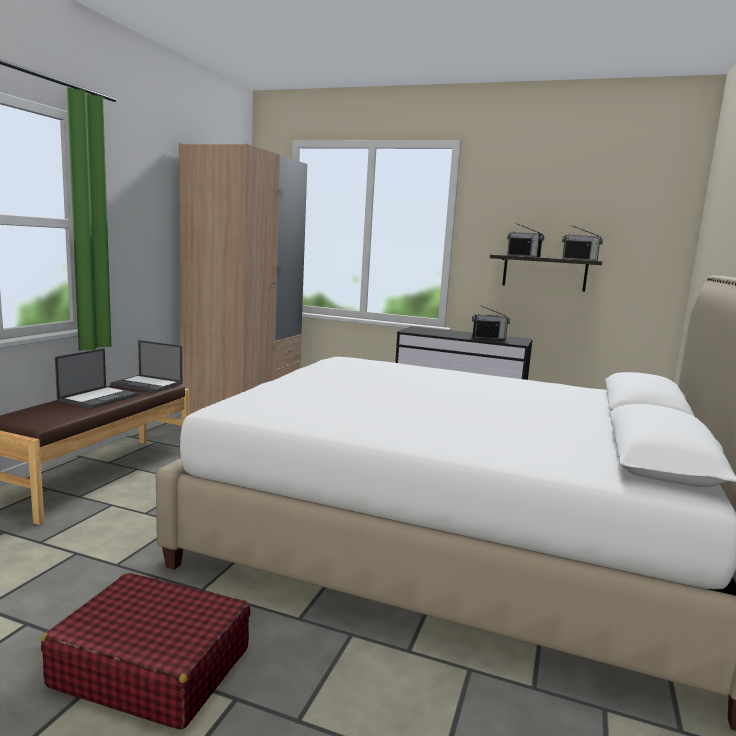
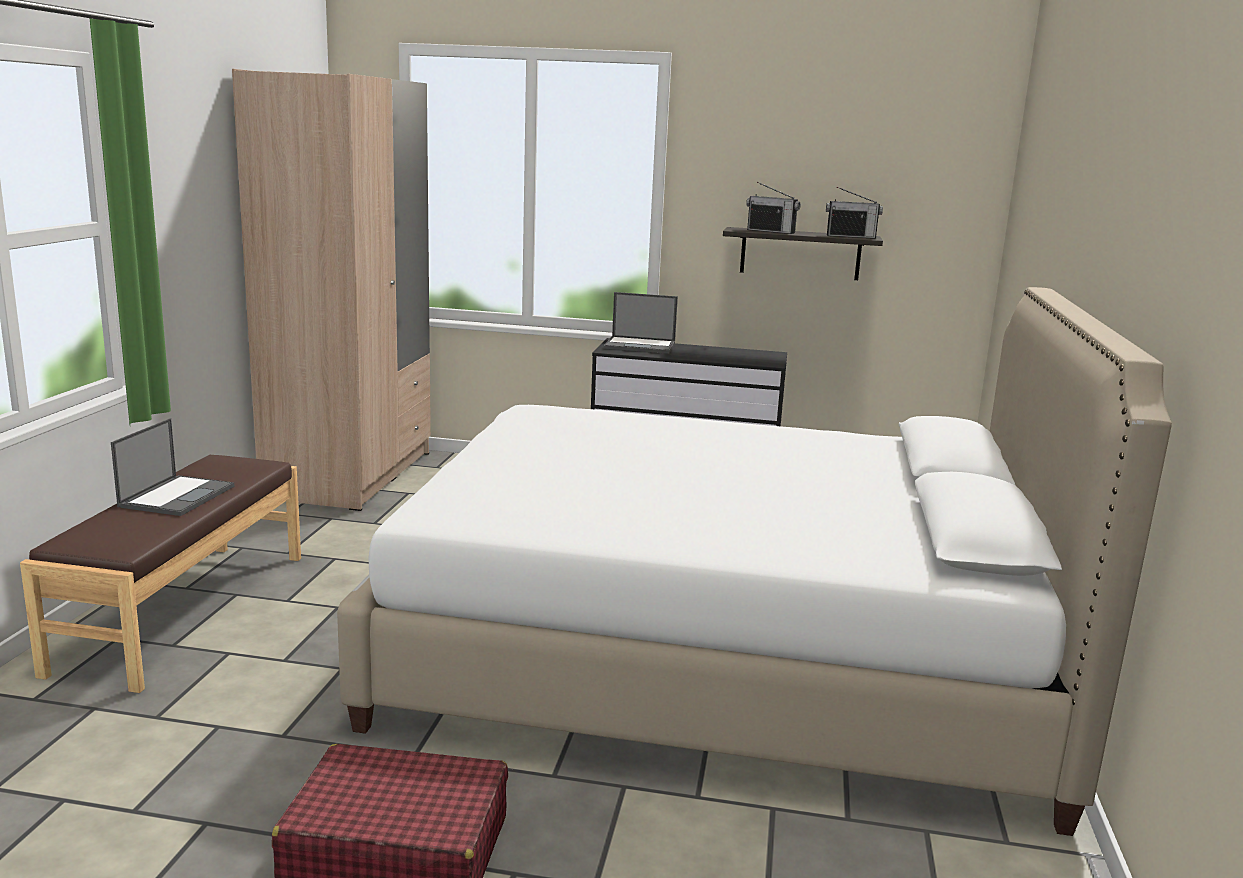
camera: 10 degrees left, 5 degrees up
(148, 384) = (235, 465): laptop -> laptop (641, 346)
(488, 338) = (727, 356): radio -> none

